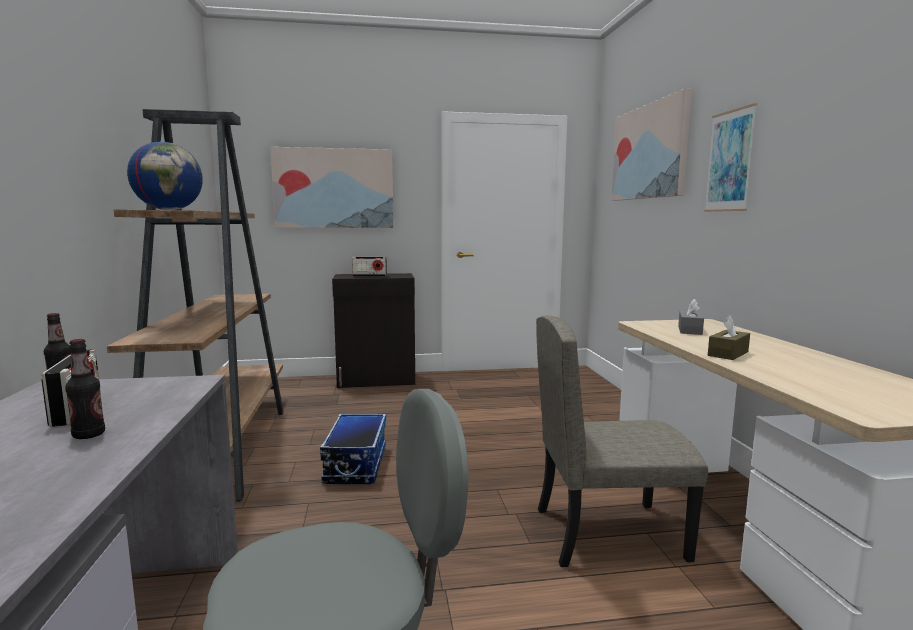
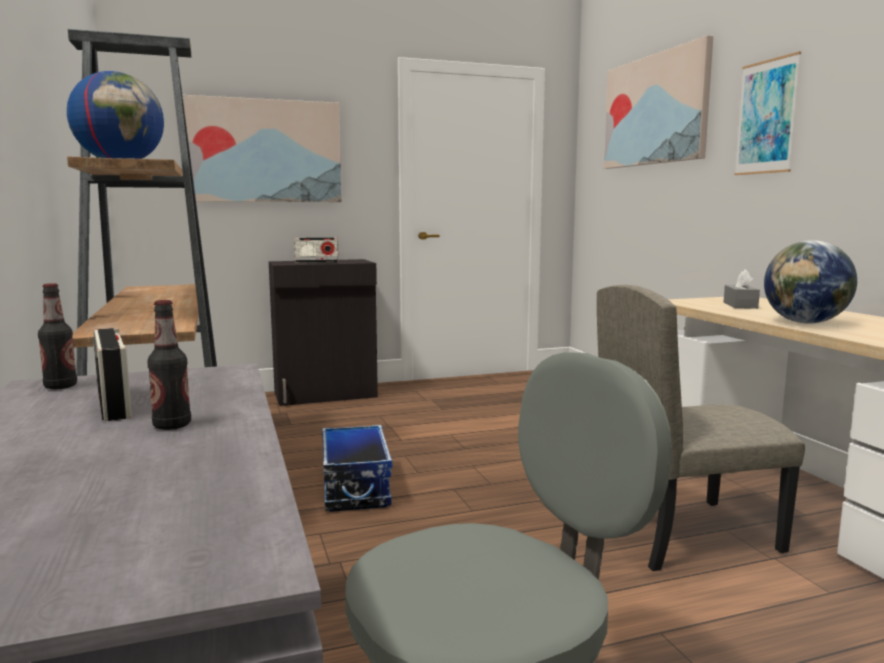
camera: 10 degrees left, 0 degrees up
(728, 354) = (805, 323): brown tissue box -> globe

